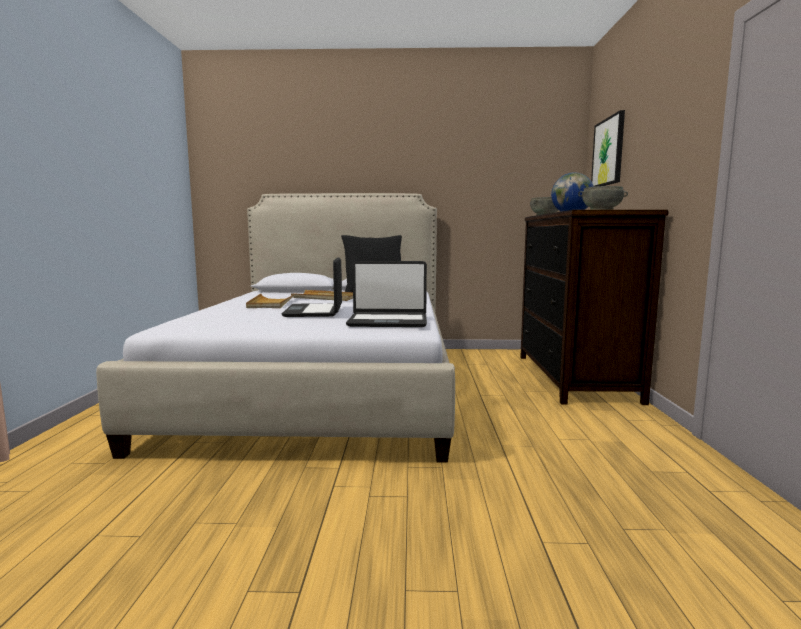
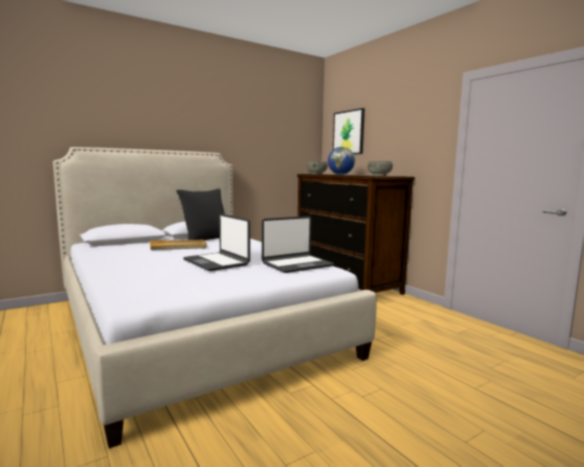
camera: 35 degrees left, 0 degrees up
(271, 303) = (150, 258): beige tray -> none

